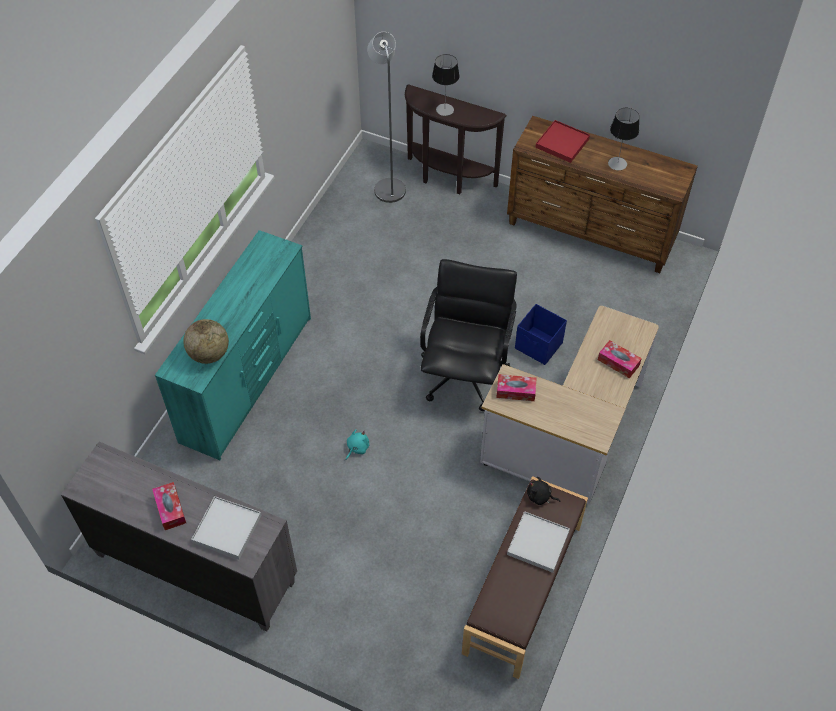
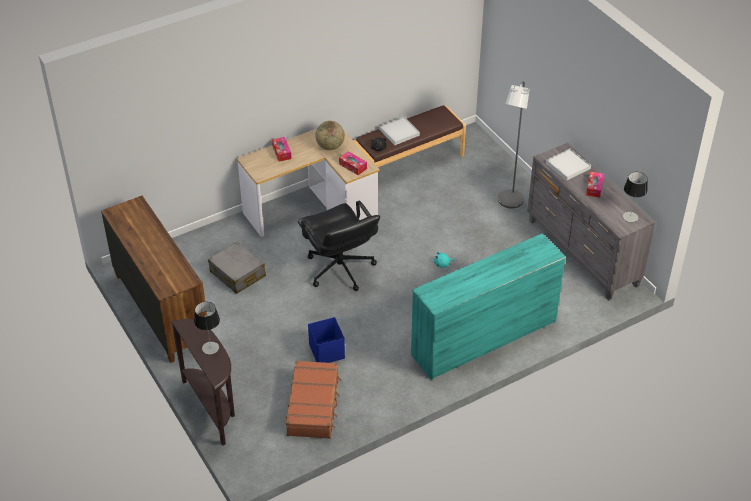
camera: 145 degrees left, 10 degrees down
(209, 354) = (523, 251): globe -> globe (330, 146)
(362, 225) = (314, 405): none -> brown suitcase
(388, 186) = (264, 427): grey floor lamp -> grey floor lamp (509, 203)
(465, 374) = (340, 269): black office chair -> black office chair turned 75 degrees counterclockwise
(539, 346) = (277, 261): blue storage box -> blue storage box (327, 351)
(562, 143) = (165, 269): red tray -> none
(562, 308) = (237, 274): none -> grey suitcase
(617, 163) = (148, 237): table lamp -> table lamp (630, 217)

